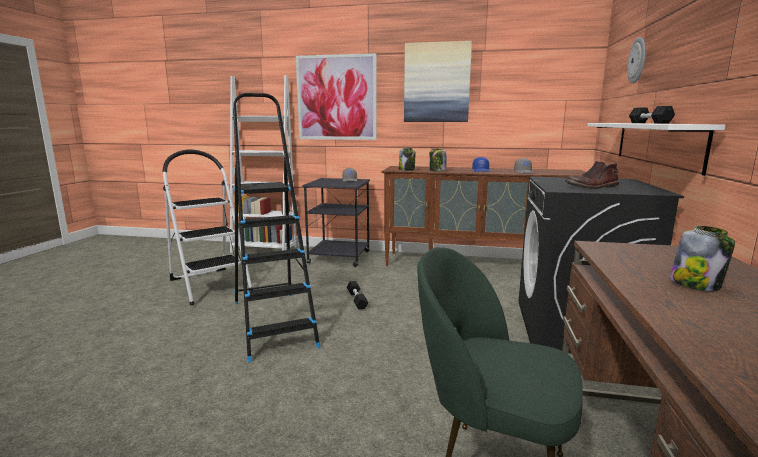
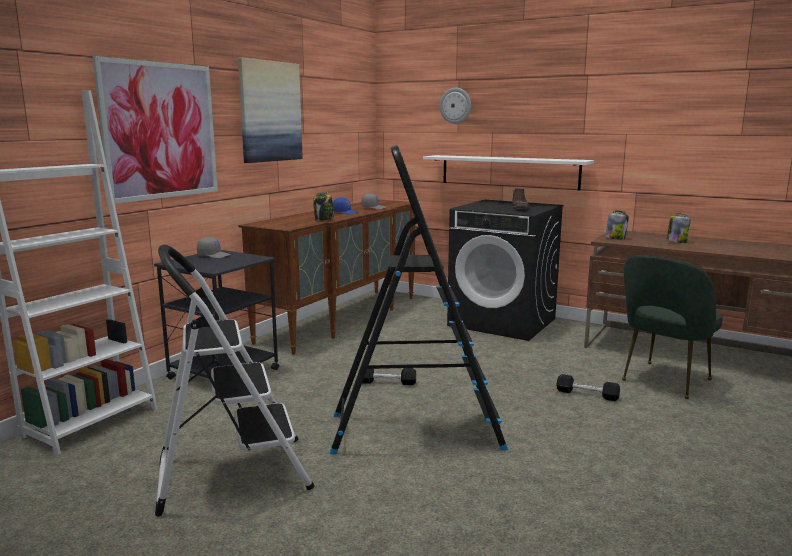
camera: 70 degrees left, 0 degrees up
(407, 170) = (296, 224): jar -> jar (615, 238)
(649, 123) = (508, 157): black dumbbell -> black dumbbell (587, 394)

